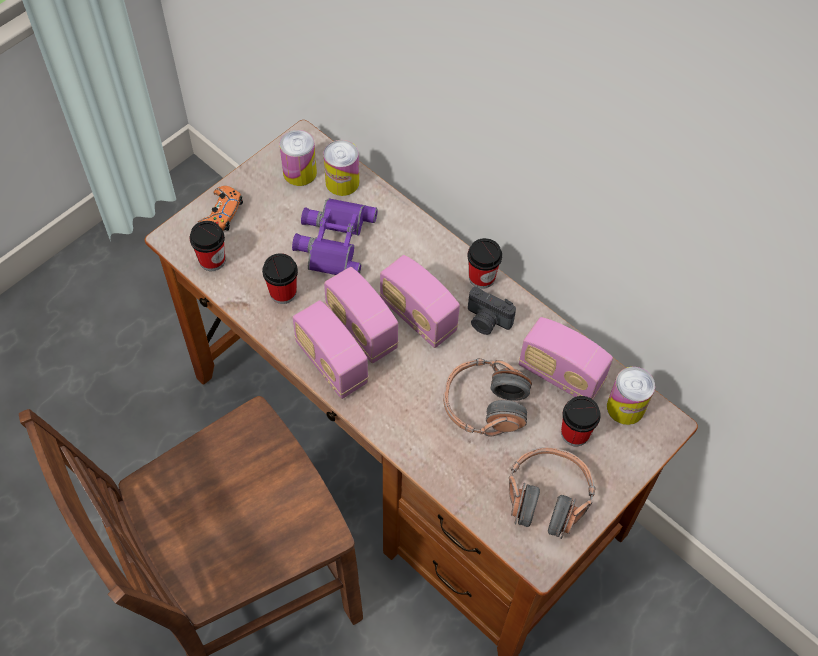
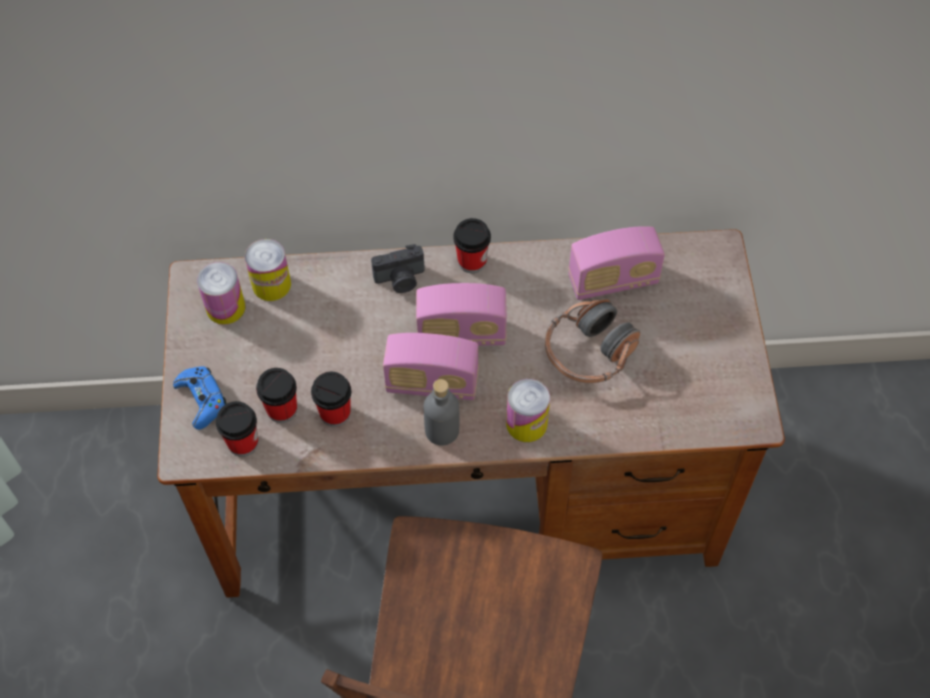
camera: 45 degrees left, 0 degrees up
(221, 214) = (202, 400): orange game controller -> blue game controller
(331, 363) = (442, 430): radio -> grey bottle
(333, 240) = (322, 336): purple binoculars -> none
(486, 321) = (515, 290): camera -> camera (400, 279)
(547, 497) = (708, 374): headphones -> none
(575, 433) = (672, 312): cup -> cup (282, 409)
(625, 407) = (681, 262): can -> can (526, 423)

